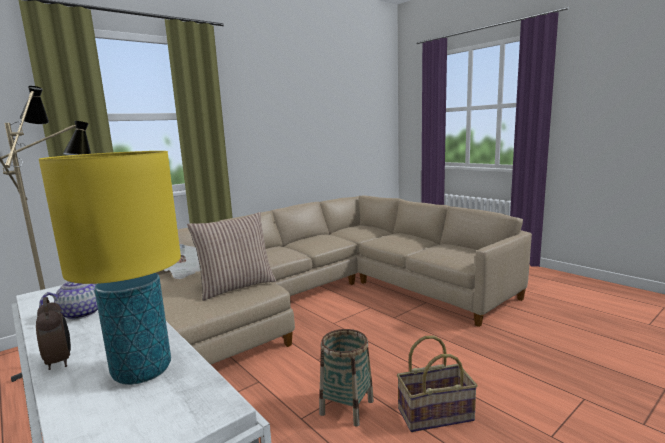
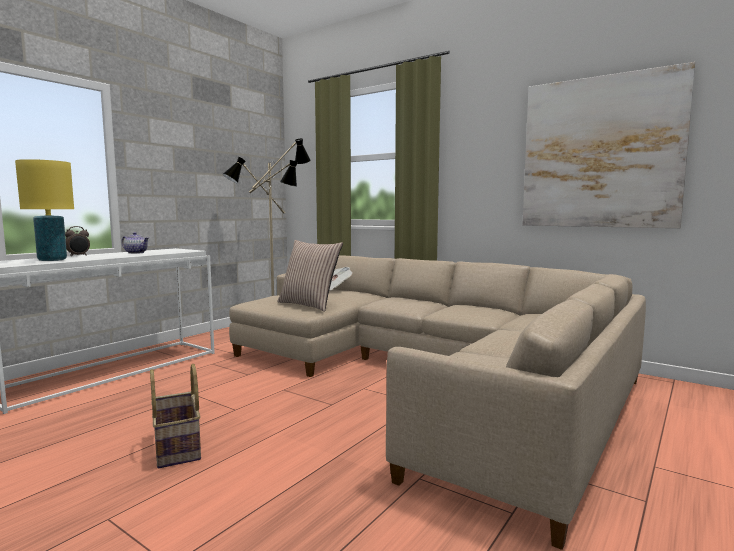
camera: 75 degrees right, 5 degrees down
(322, 122) = (600, 153): none -> picture
(347, 407) = (202, 408): basket -> none

